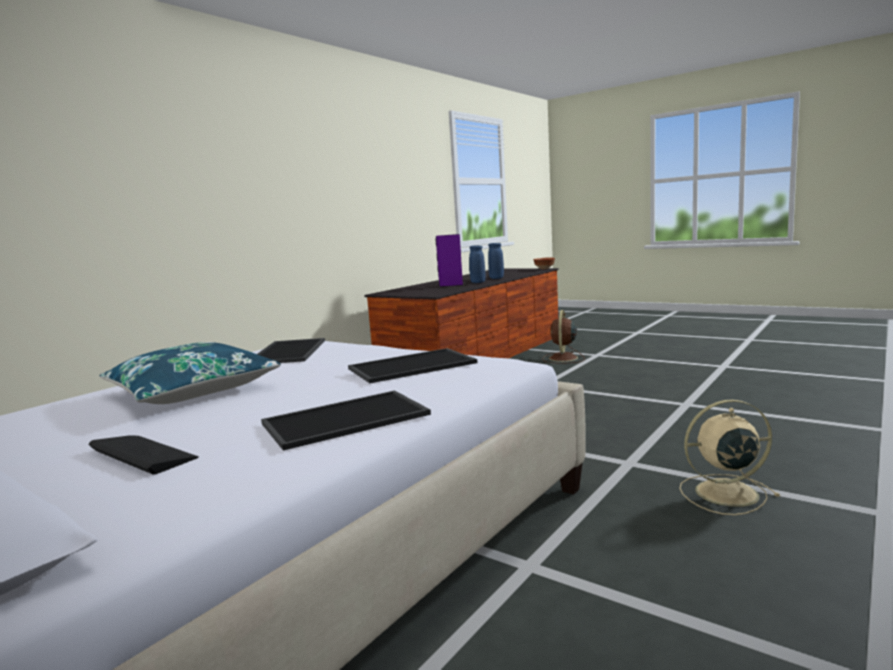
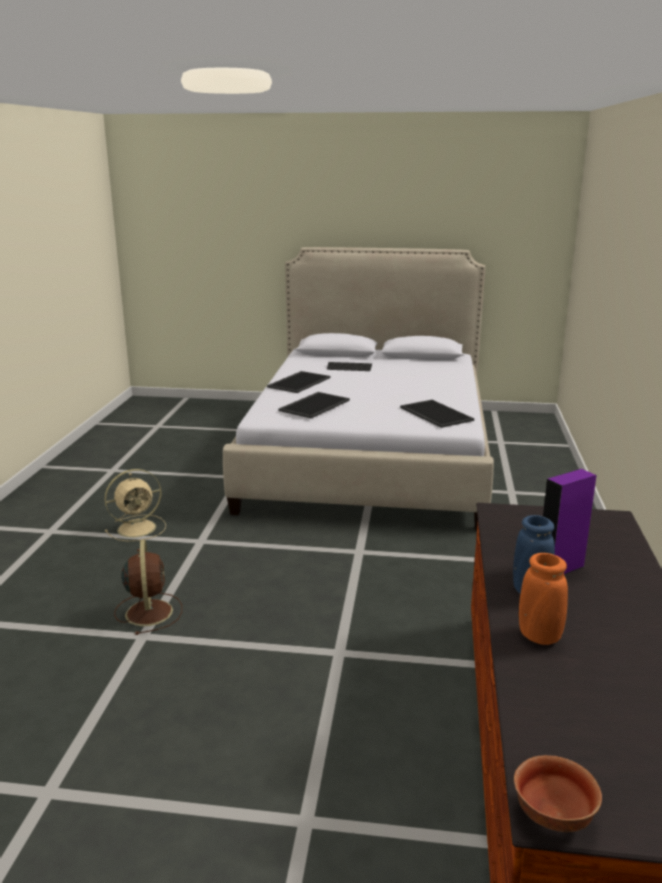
camera: 150 degrees right, 10 degrees up
(192, 391) = (410, 386): blue pillow -> none
(496, 278) = (539, 636): blue vase -> orange vase
(563, 358) = (368, 780): brown fan -> brown fan (149, 611)

